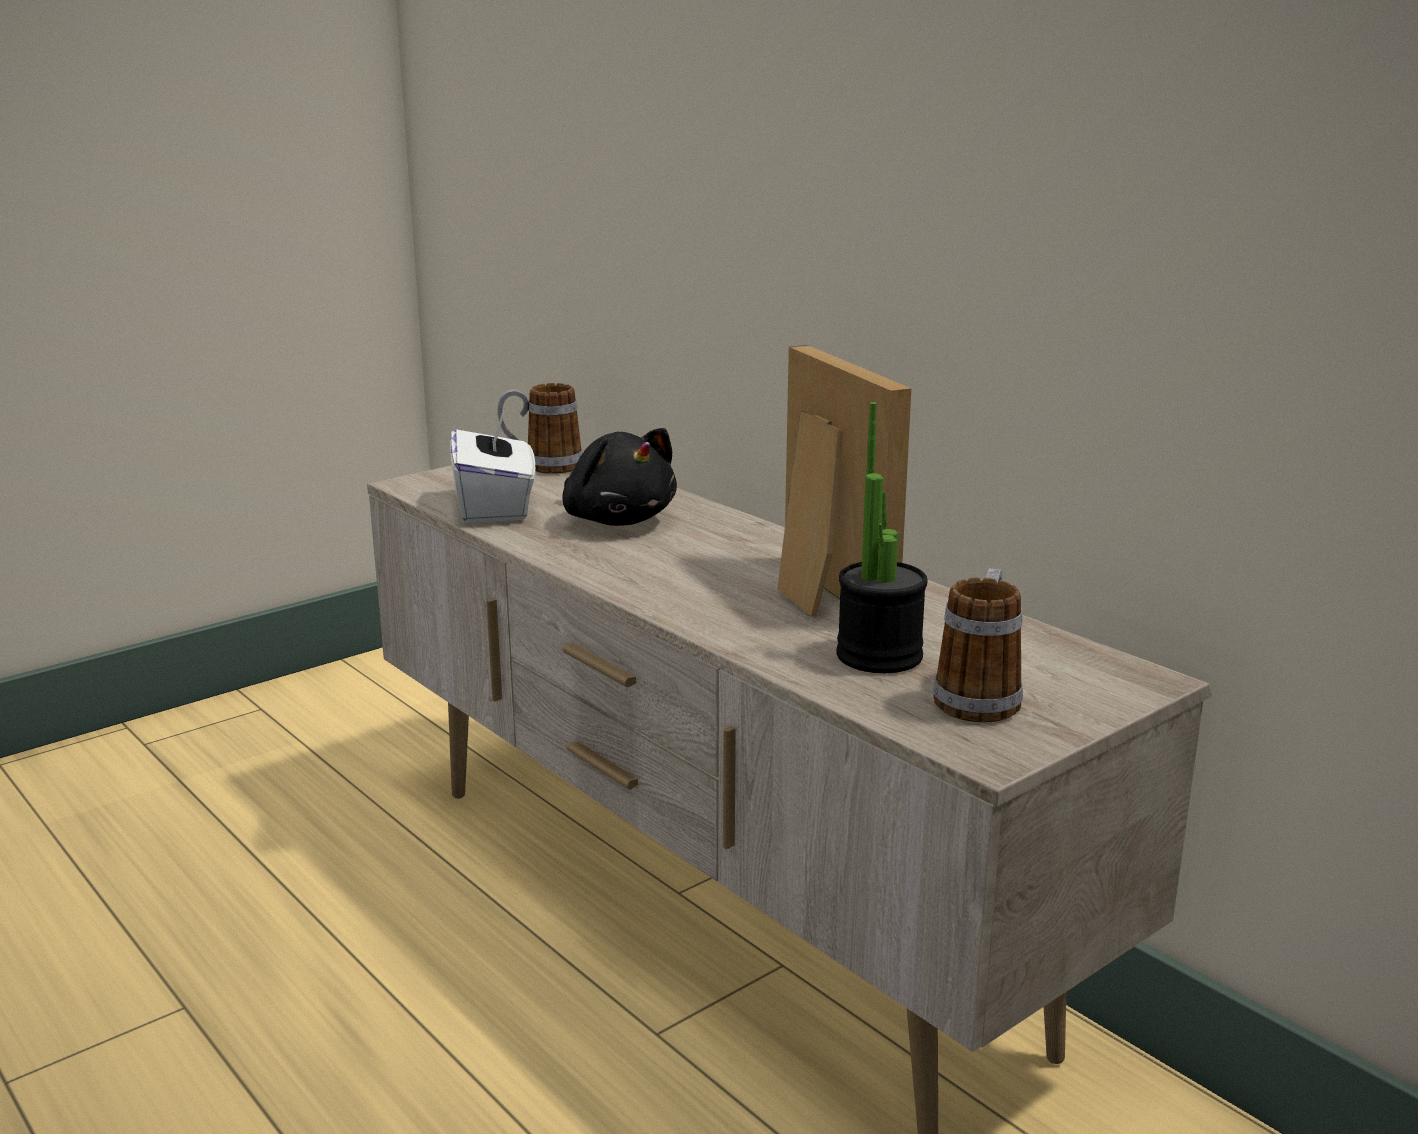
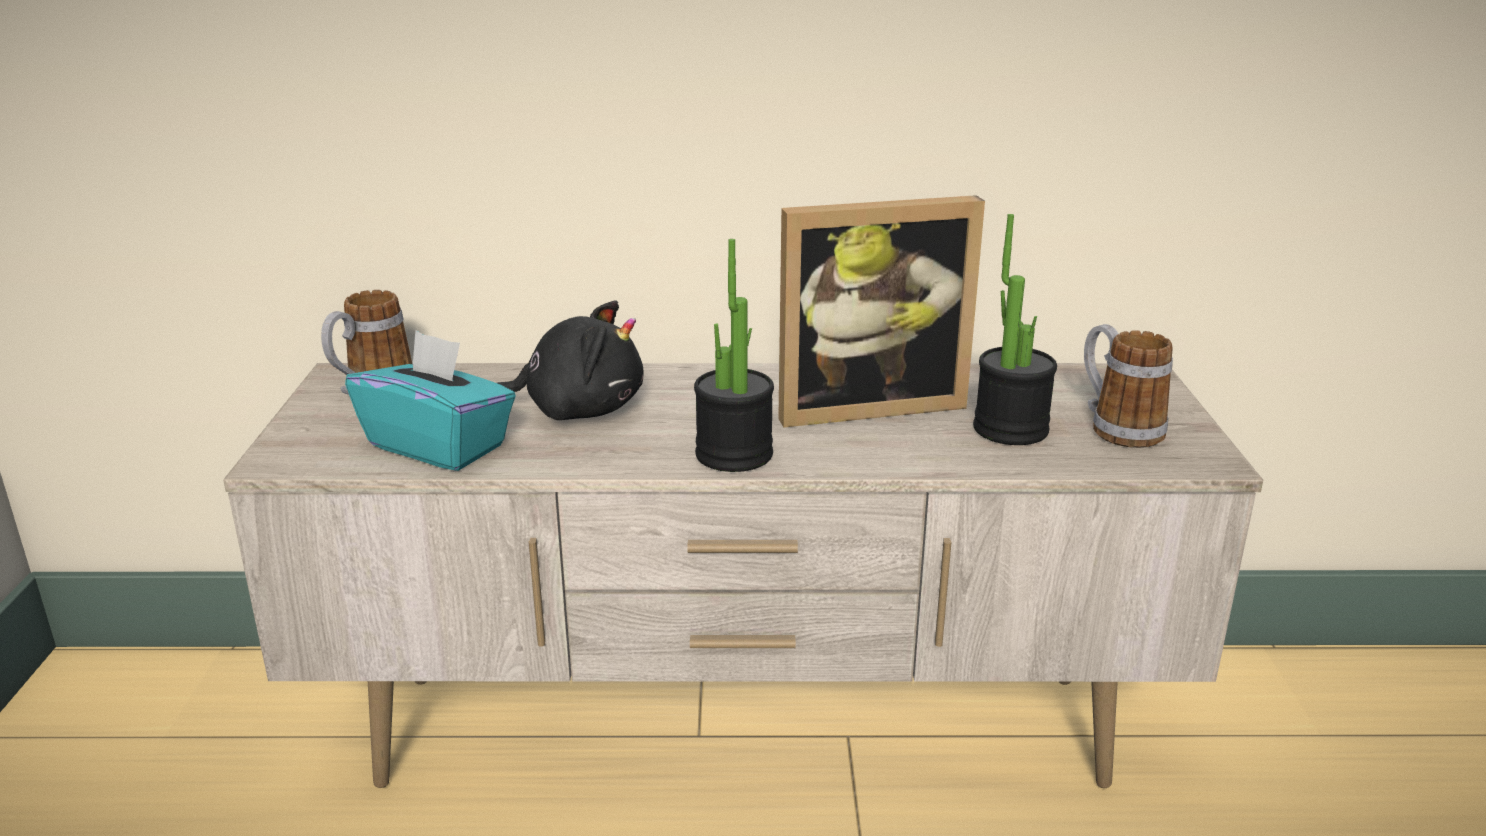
camera: 50 degrees left, 5 degrees up
(495, 507) = (439, 445): white tissue box -> turquoise tissue box
(635, 582) = (734, 454): none -> potted plant
(816, 593) = (866, 404): picture frame -> picture frame turned 150 degrees clockwise

